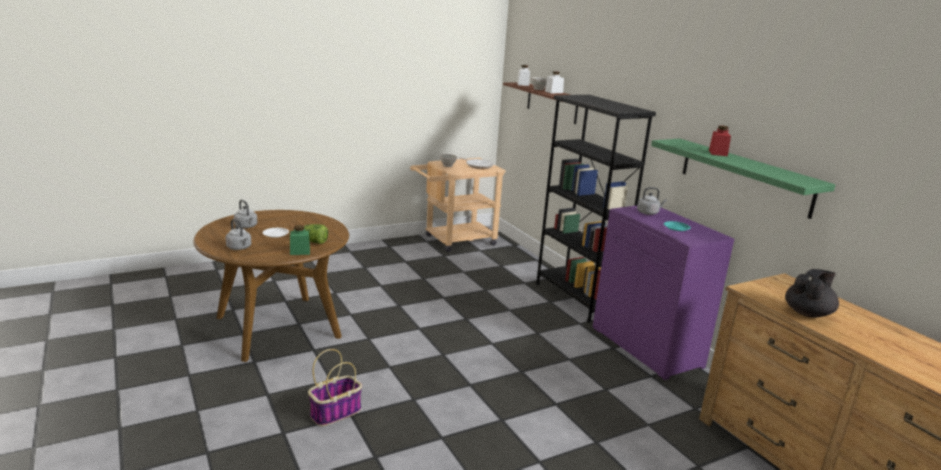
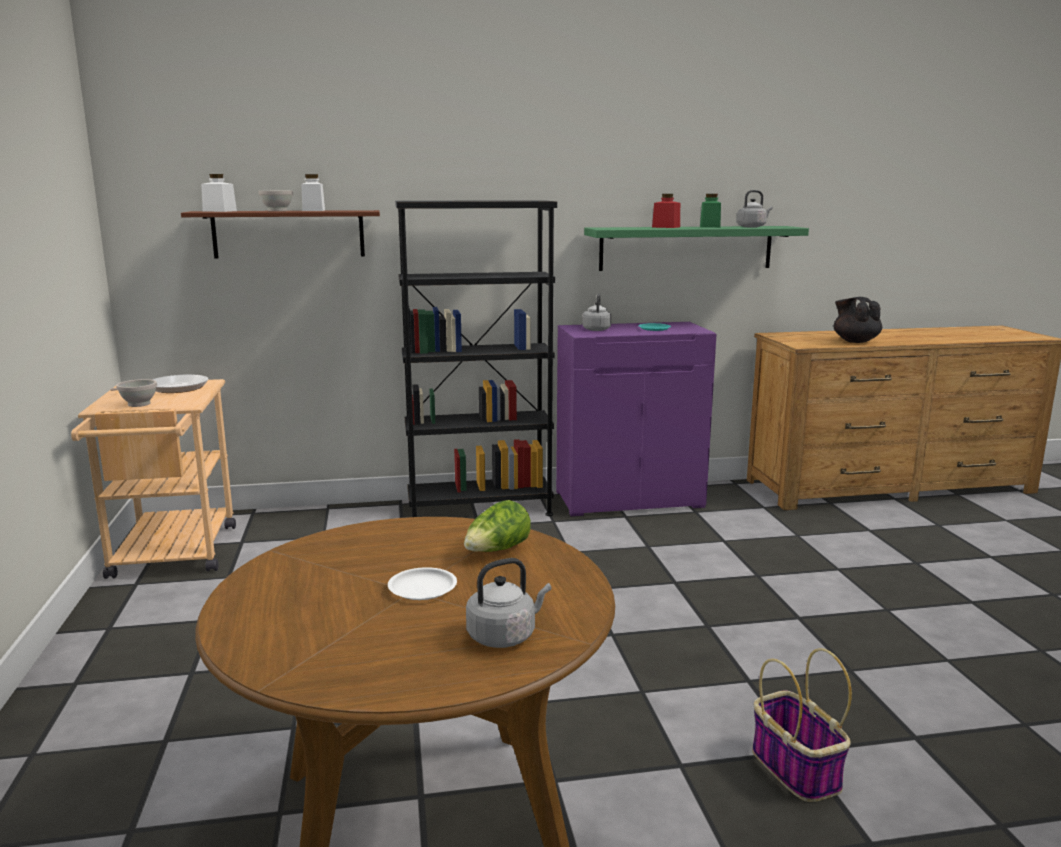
camera: 70 degrees left, 5 degrees down
(246, 226) = (336, 625): grey kettle -> grey kettle (752, 227)
(300, 251) = (555, 566): green jar -> green jar (710, 227)

